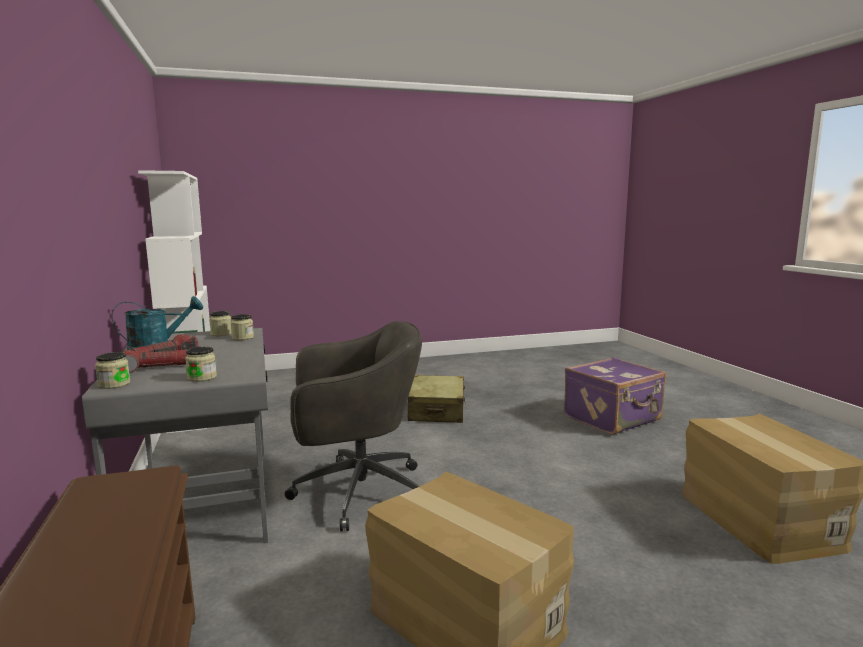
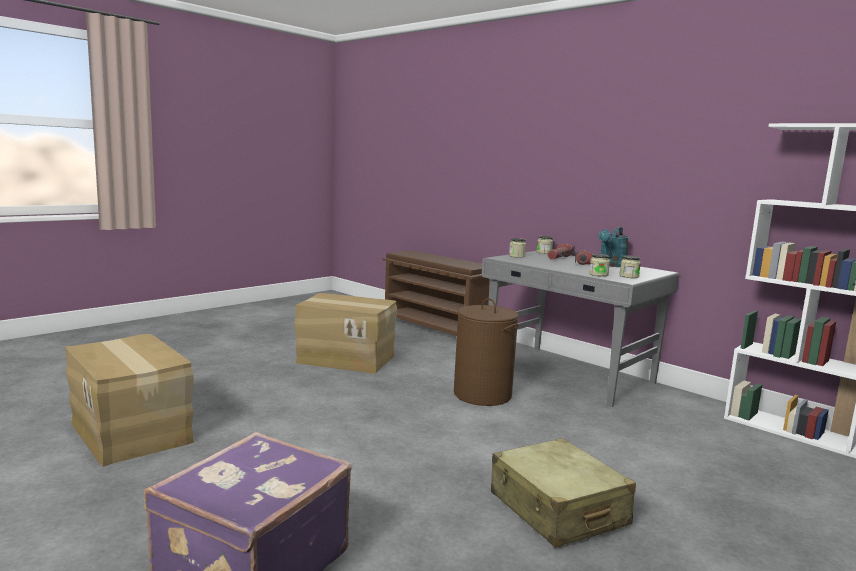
camera: 150 degrees right, 0 degrees up
(356, 492) = (482, 394): grey office chair -> brown laundry basket

